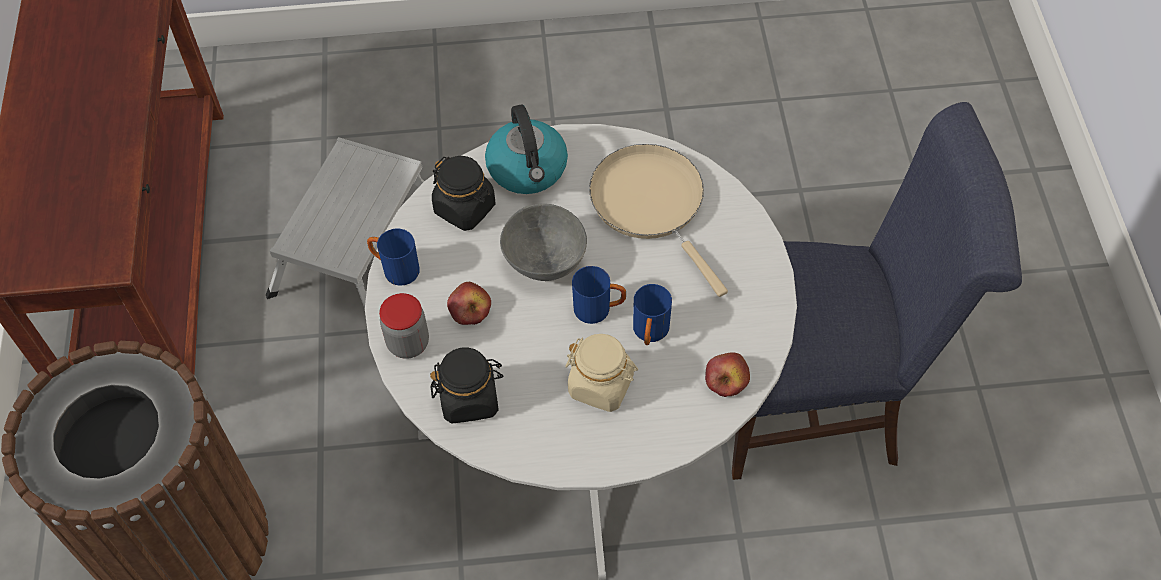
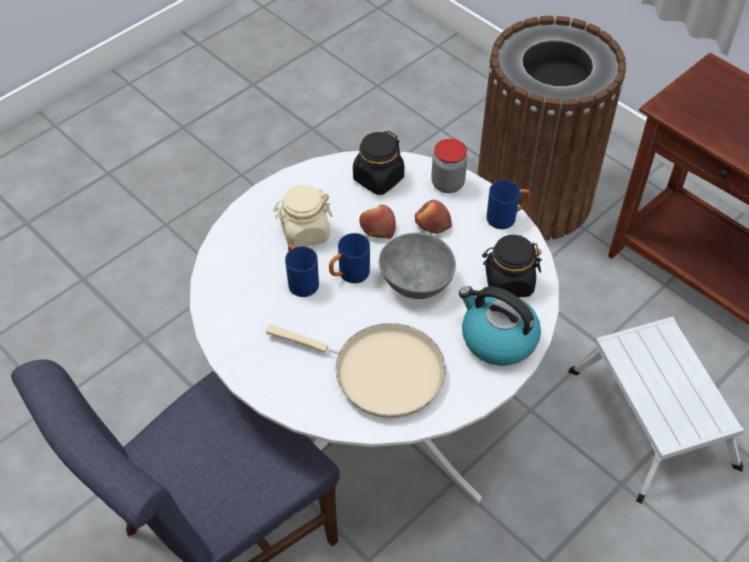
camera: 140 degrees right, 5 degrees down
(727, 379) = (224, 284): apple -> apple (377, 228)

